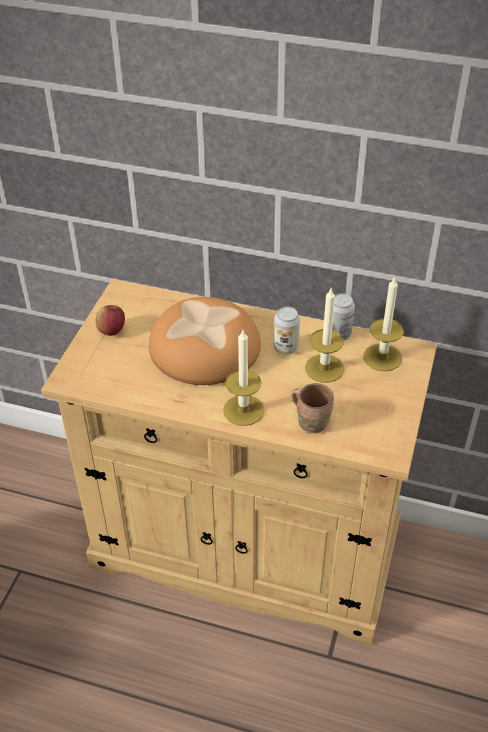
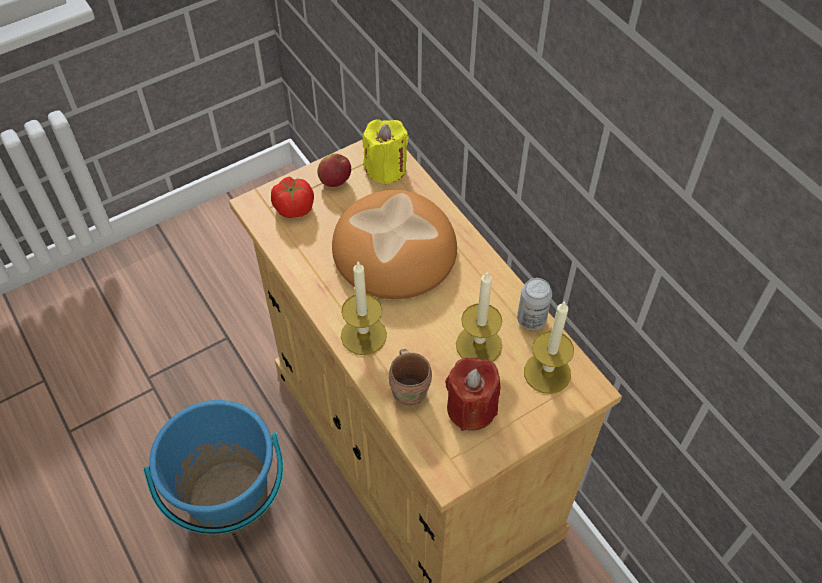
camera: 40 degrees right, 10 degrees up
(100, 364) = (293, 208): none -> tomato
(138, 684) = (229, 498): none -> blue bucket
(140, 303) = (386, 168): none -> yellow candle
(285, 348) = (466, 299): can -> none
(361, 406) = (471, 408): none -> red candle

